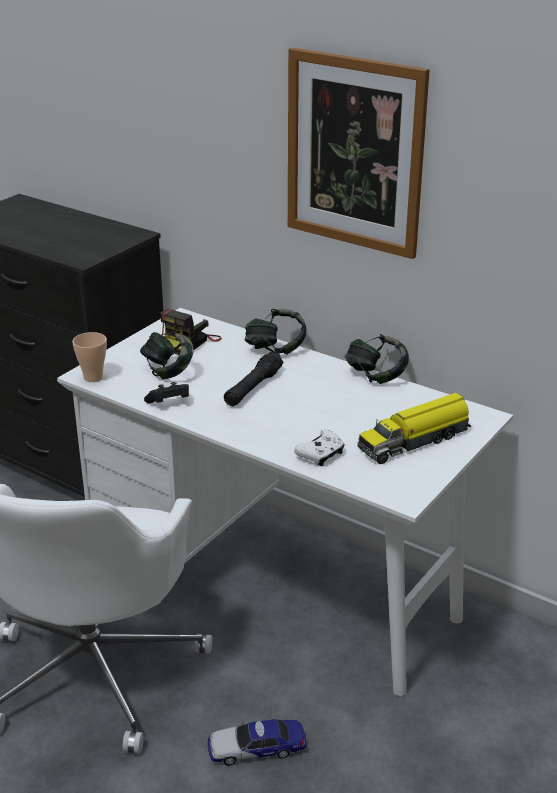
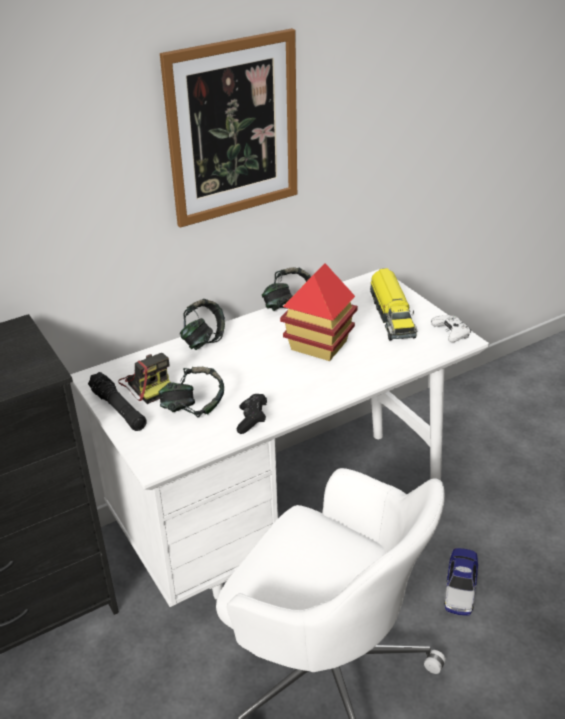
camera: 65 degrees left, 5 degrees up
(93, 377) = (165, 459): cup -> none
(253, 388) = (260, 368): black flashlight -> black flashlight (118, 409)
(317, 409) = (318, 345): none -> toy house
(321, 455) = (387, 360): white game controller -> white game controller (451, 334)

